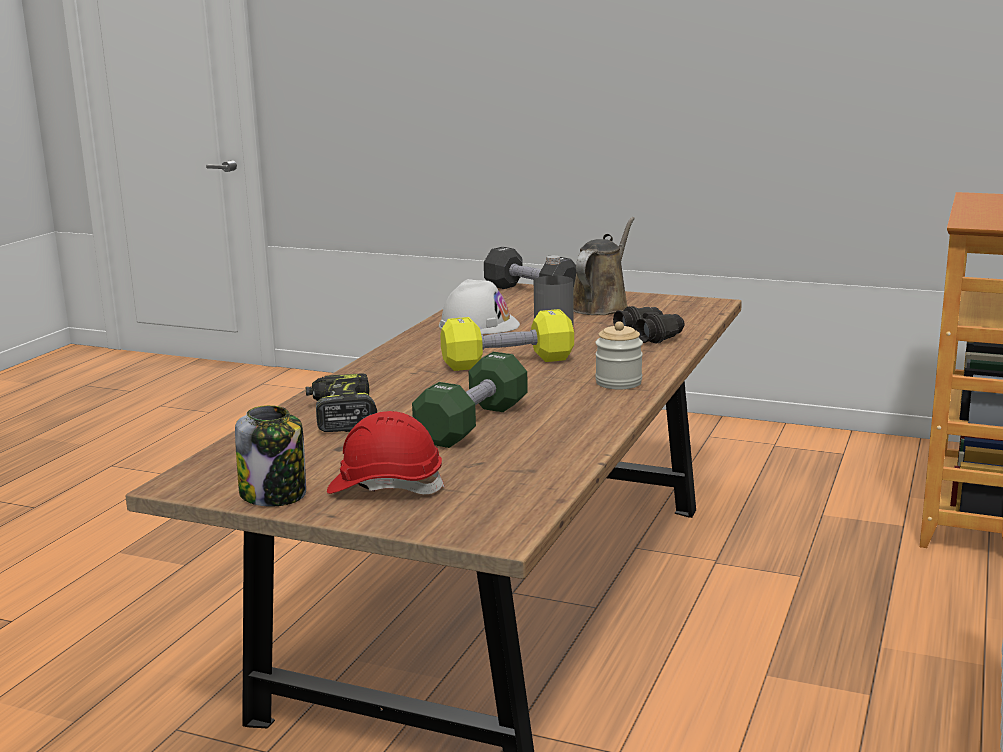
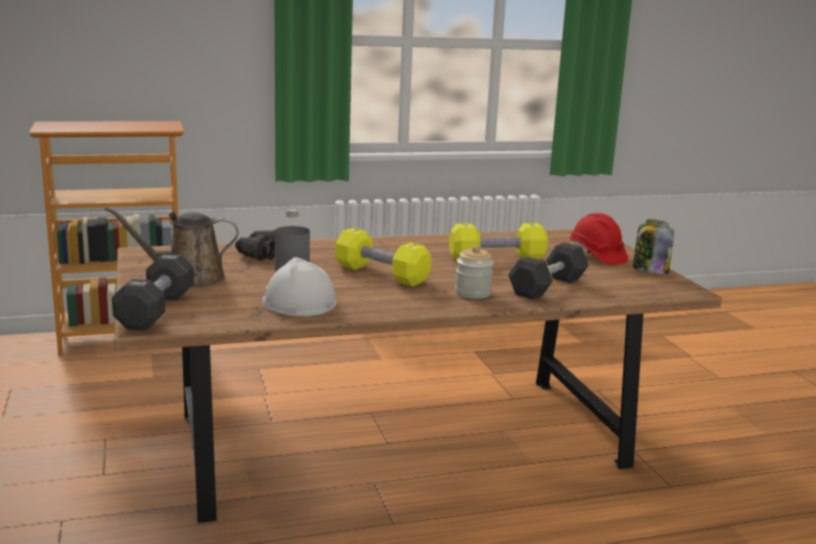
camera: 130 degrees left, 0 degrees up
(341, 416) = (547, 286): power drill -> black dumbbell
(472, 423) = (497, 259): green dumbbell -> yellow dumbbell
(618, 382) = (376, 245): jar -> jar (472, 293)

